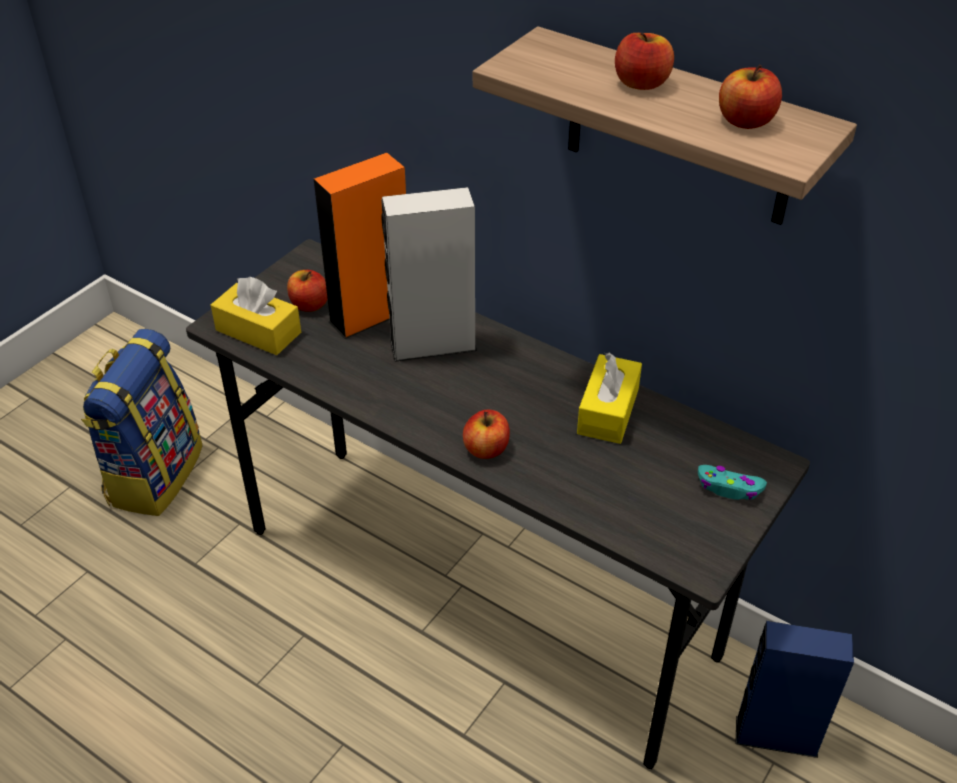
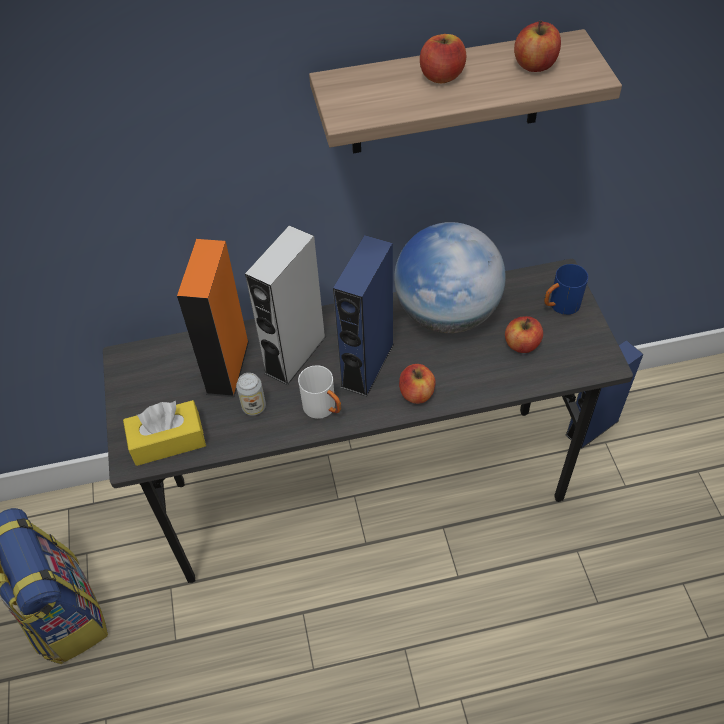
camera: 45 degrees left, 10 degrees up
(309, 305) = (175, 393): apple -> apple (522, 344)
(348, 356) = (254, 407): none -> can
(396, 400) = (324, 409): none -> white mug
(478, 396) = (367, 365): none -> blue speaker
(608, 411) = (447, 313): yellow tissue box -> globe
(729, 488) = (559, 306): turquoise game controller -> blue mug

